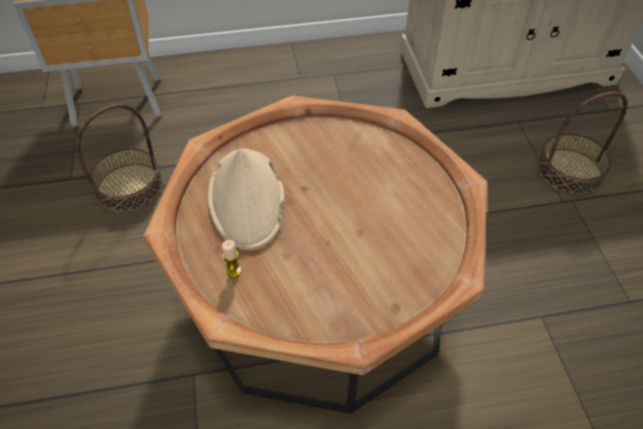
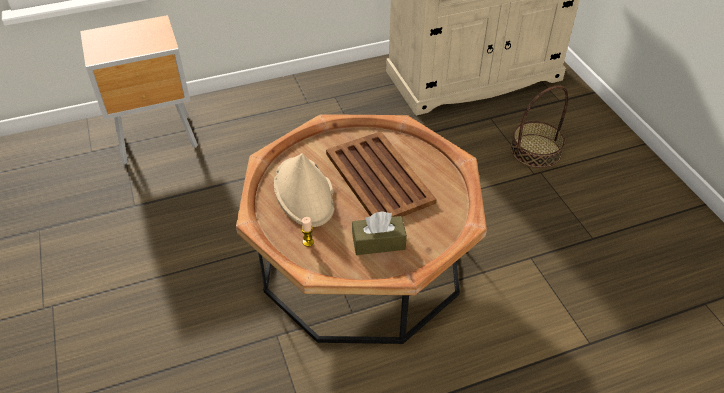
camera: 10 degrees left, 5 degrees down
(129, 187) = (186, 206): basket -> none
(328, 286) = (378, 242): none -> brown tissue box
(349, 190) = (378, 177): none -> brown tray

